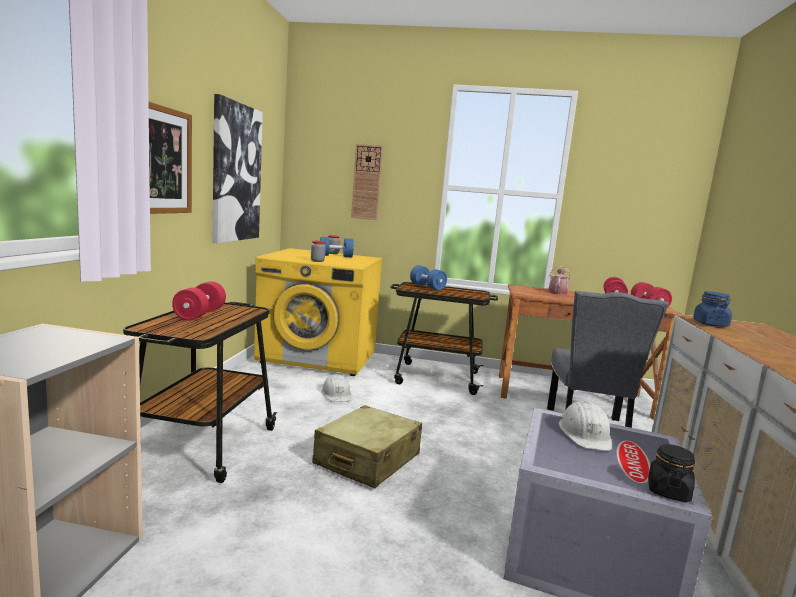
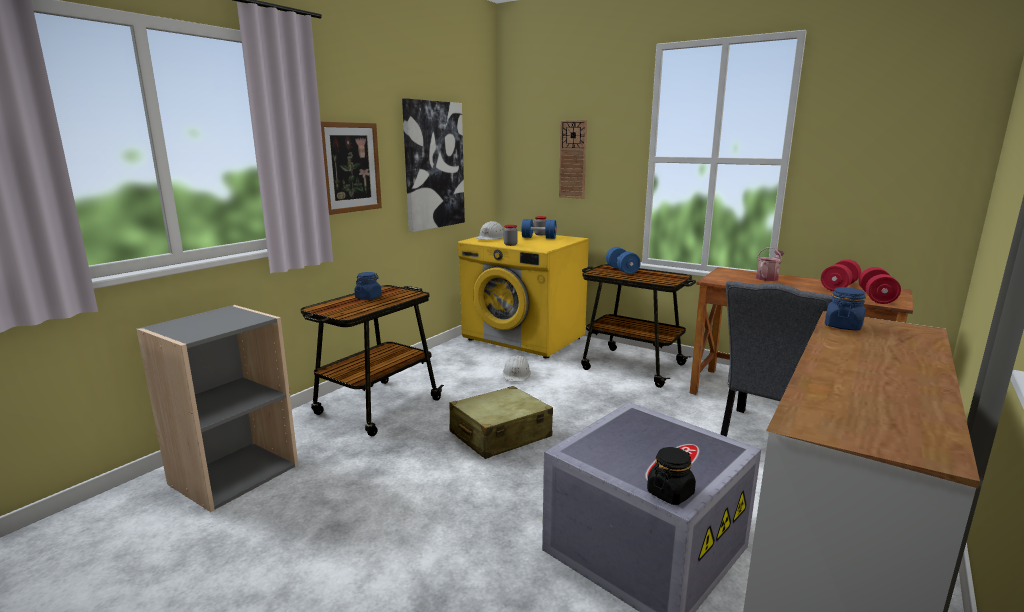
camera: 25 degrees right, 5 degrees up
(200, 314) = (368, 297): red dumbbell -> blue jar
(585, 434) = (651, 433): white hard hat -> white hard hat (491, 238)

